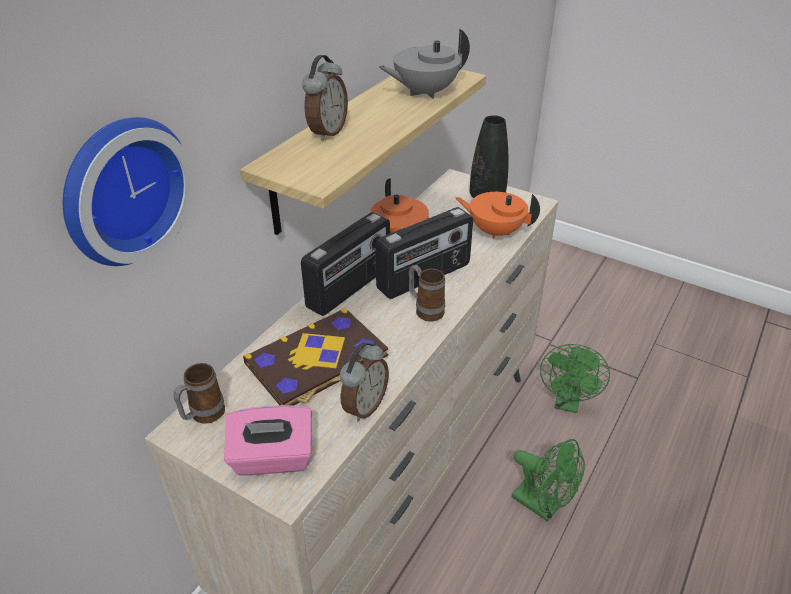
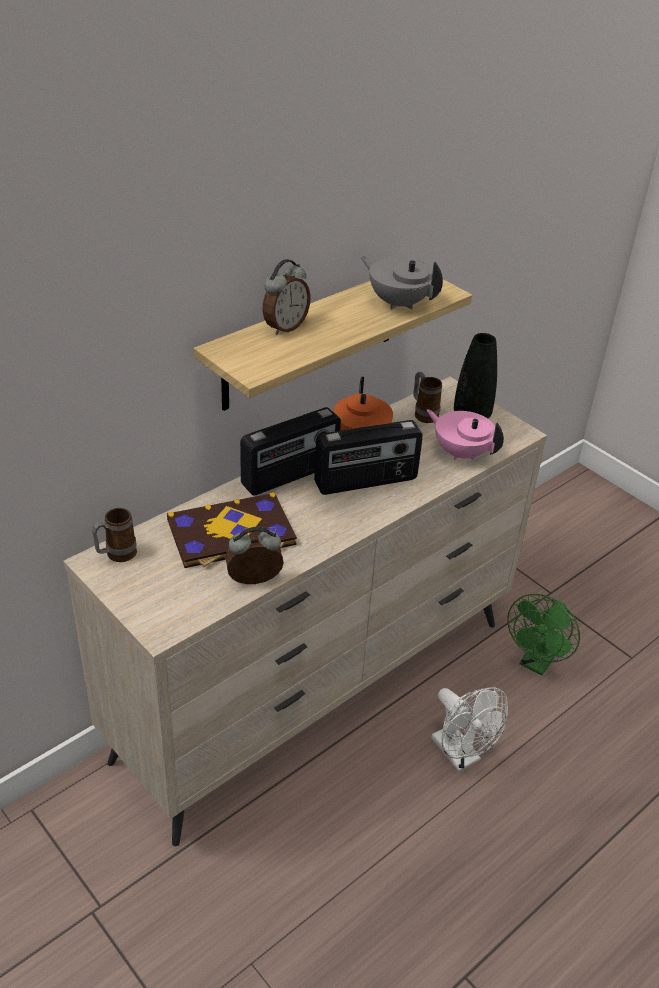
camera: 15 degrees right, 0 degrees up
(121, 189) = (82, 351): wall clock -> none
(272, 458) = (159, 603): pink tissue box -> none
(364, 406) = (254, 582): alarm clock -> alarm clock turned 150 degrees counterclockwise
(424, 92) = (398, 303): grey teapot -> grey teapot turned 45 degrees clockwise
(425, 310) = (351, 512): mug -> mug (423, 413)
(495, 231) = (461, 452): orange teapot -> pink teapot
(543, 505) = (461, 755): green fan -> white fan

